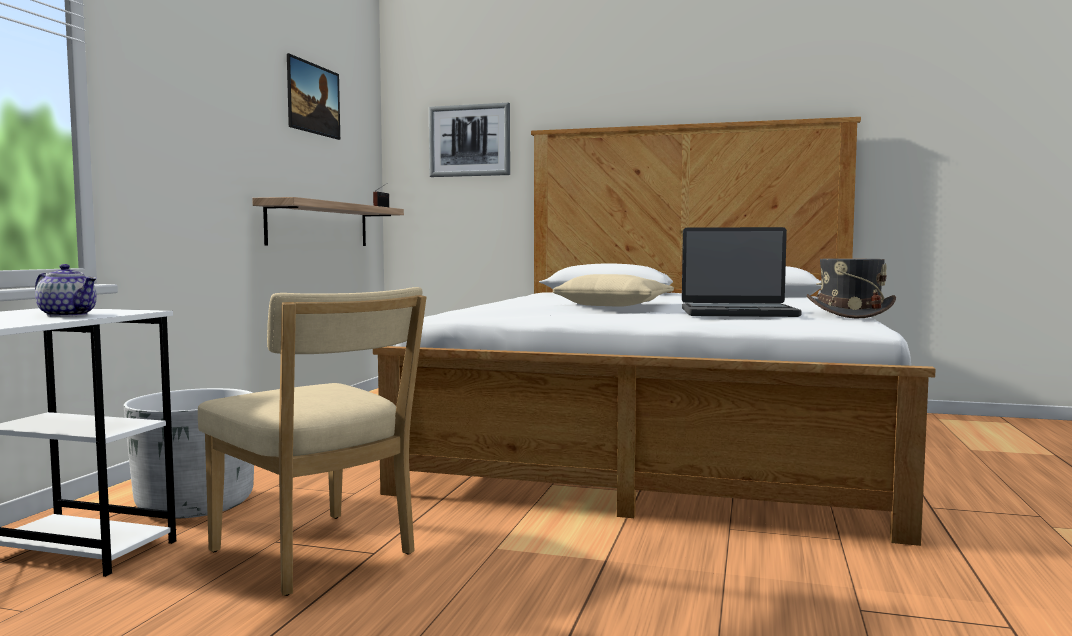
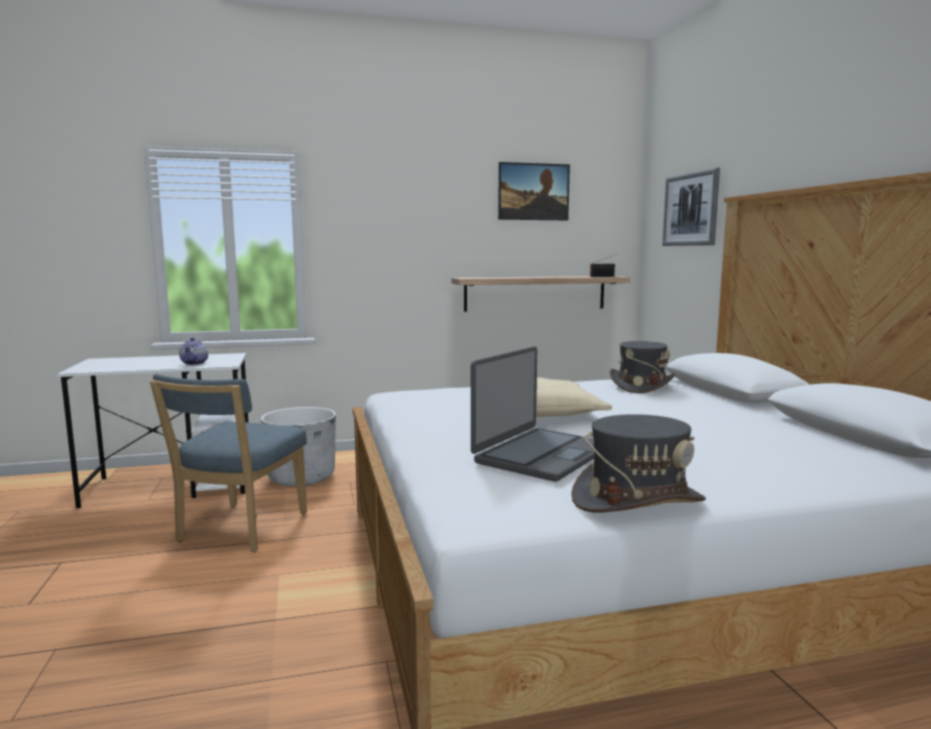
camera: 60 degrees right, 5 degrees up
(317, 555) = (239, 530): beige chair -> blue chair
(558, 296) = (641, 386): none -> grey hat
(738, 313) = (541, 455): laptop -> laptop turned 120 degrees counterclockwise

